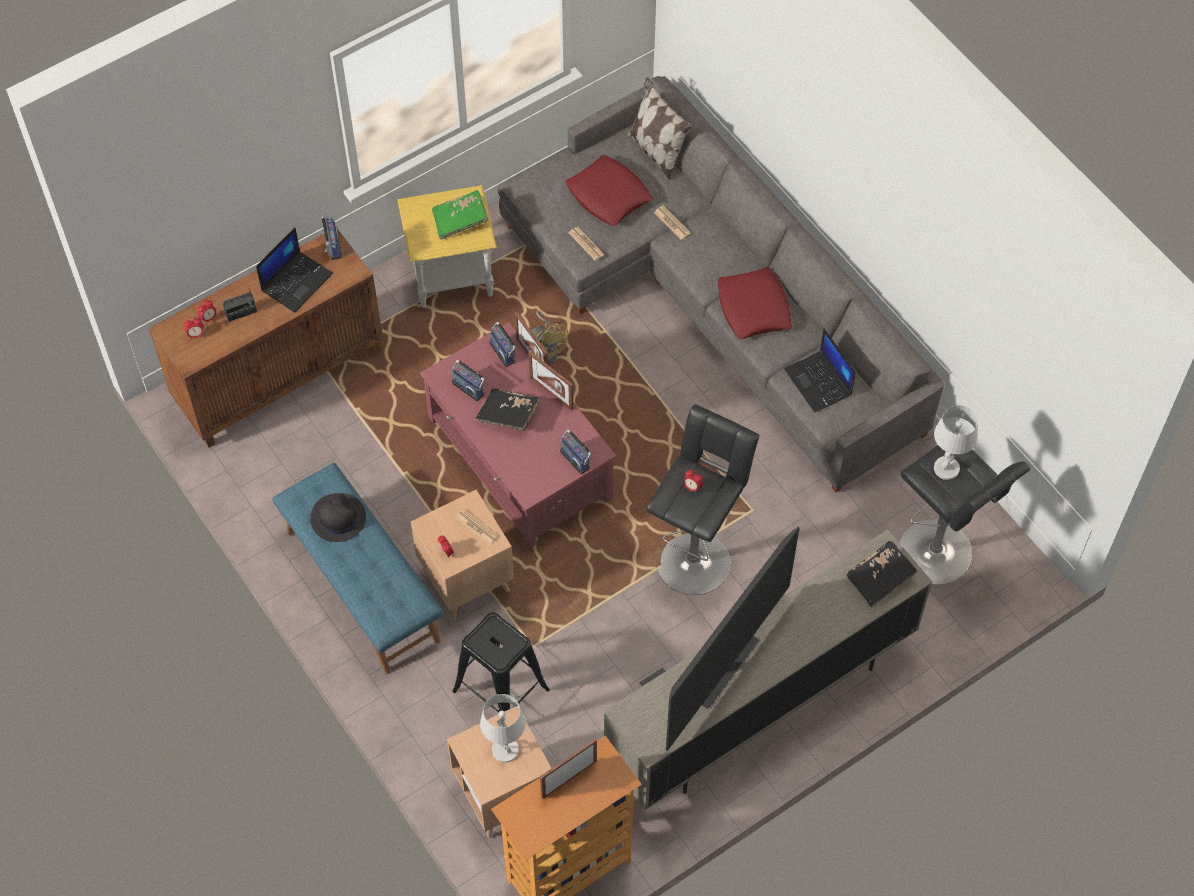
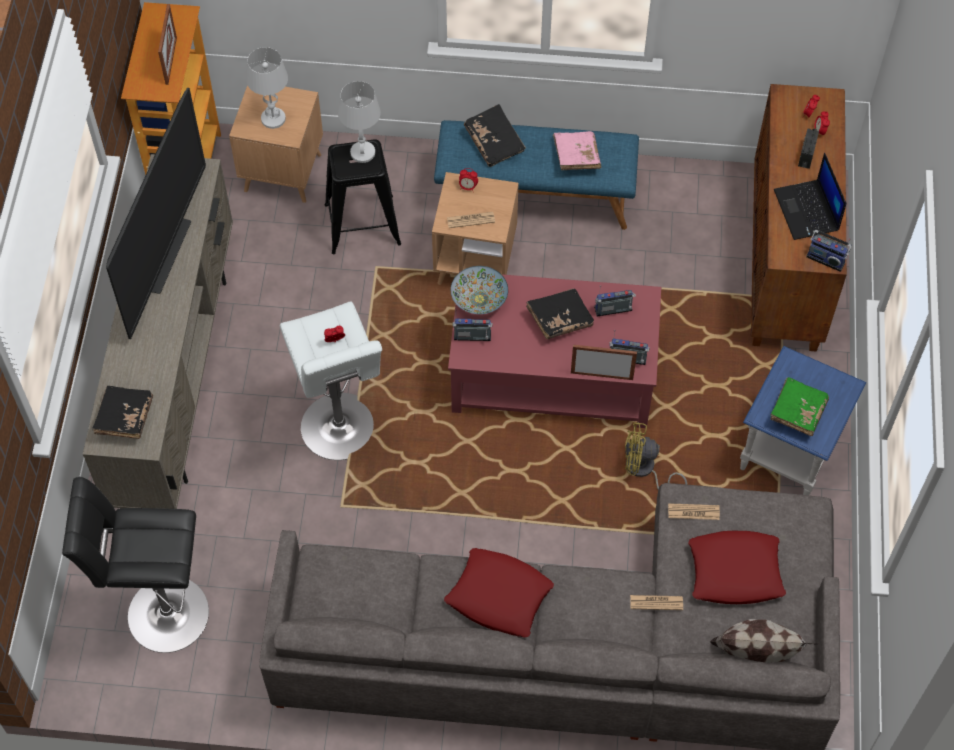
camera: 130 degrees right, 0 degrees up
(337, 518) = (576, 157): black hat -> pink book
(372, 586) = (494, 142): none -> black book
(453, 276) = (788, 454): yellow side table -> blue side table
(538, 478) = (479, 299): none -> bowl
(551, 393) = (553, 364): picture frame -> none
(695, 557) = (342, 431): black stool -> white stool
(726, 669) = (167, 255): television -> television turned 150 degrees counterclockwise
(819, 382) = (372, 585): laptop -> none
(946, 469) = (158, 544): white table lamp -> white table lamp (362, 152)

